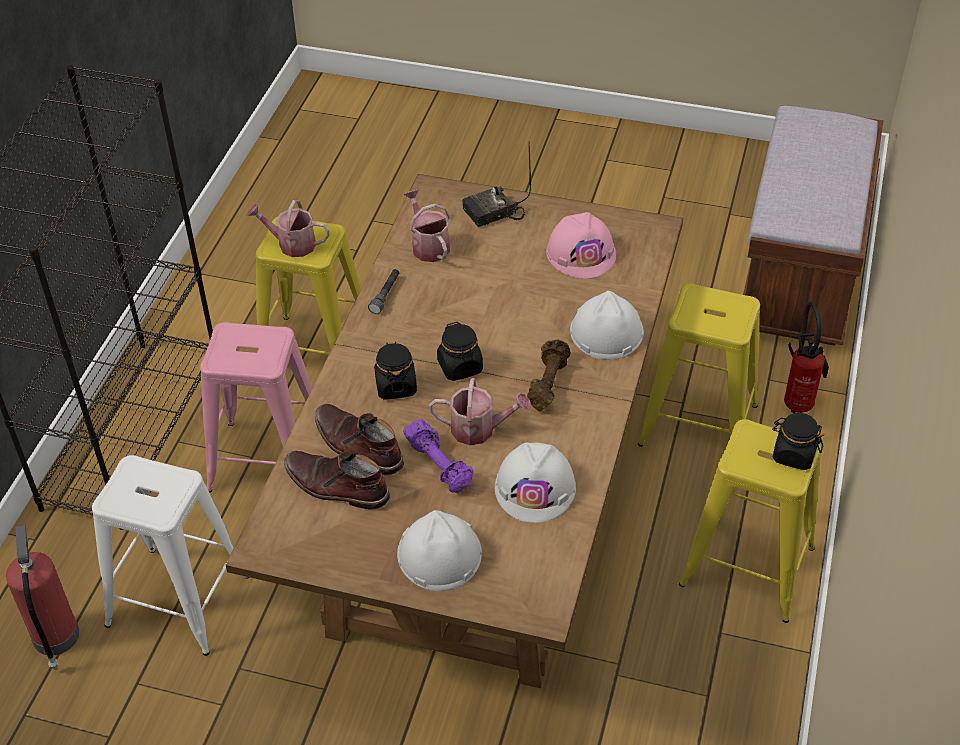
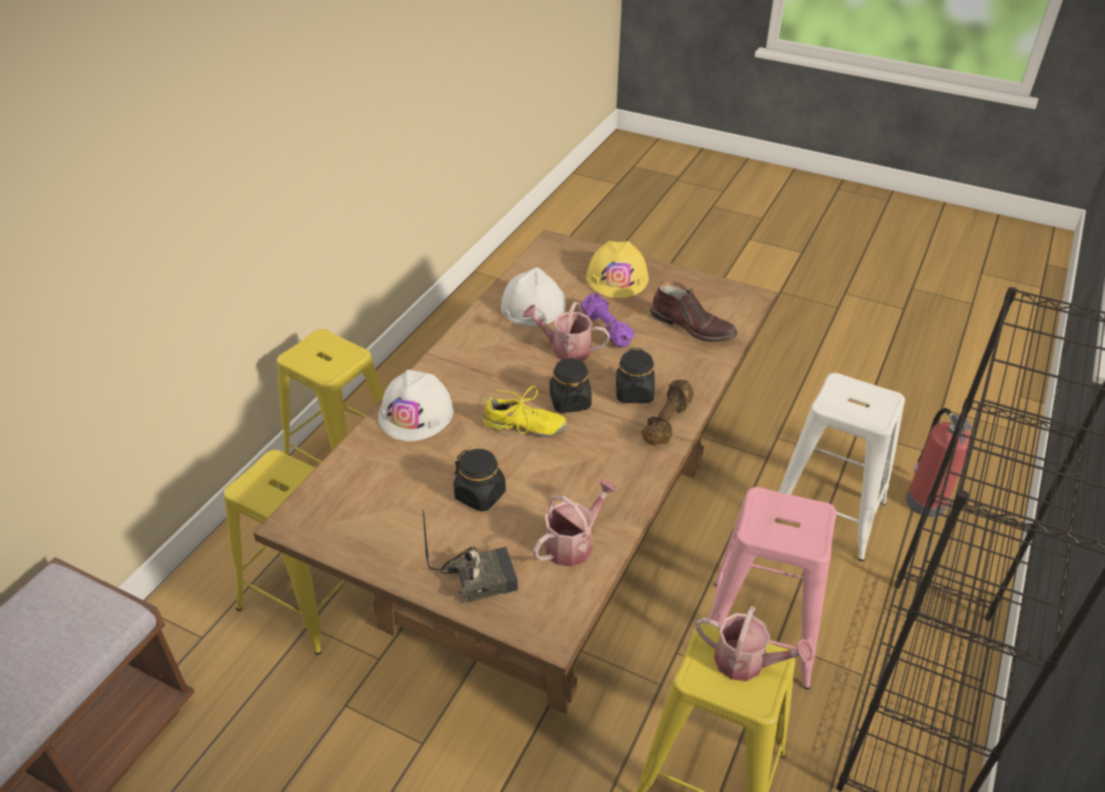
camera: 170 degrees left, 5 degrees down
(357, 446) = (673, 351): brown boot -> none
(385, 295) = (633, 486): grey flashlight -> none
(428, 245) = (573, 543): watering can -> watering can turned 120 degrees counterclockwise
(439, 554) = (617, 278): white hard hat -> yellow hard hat
(497, 333) = (524, 427): none -> yellow shoe
(547, 383) = (493, 376): brown dumbbell -> brown dumbbell (668, 423)
(581, 253) = (398, 503): pink hard hat -> none
(793, 454) = (304, 352): black jar -> black jar (480, 495)
(798, 401) = (192, 605): fire extinguisher -> none

